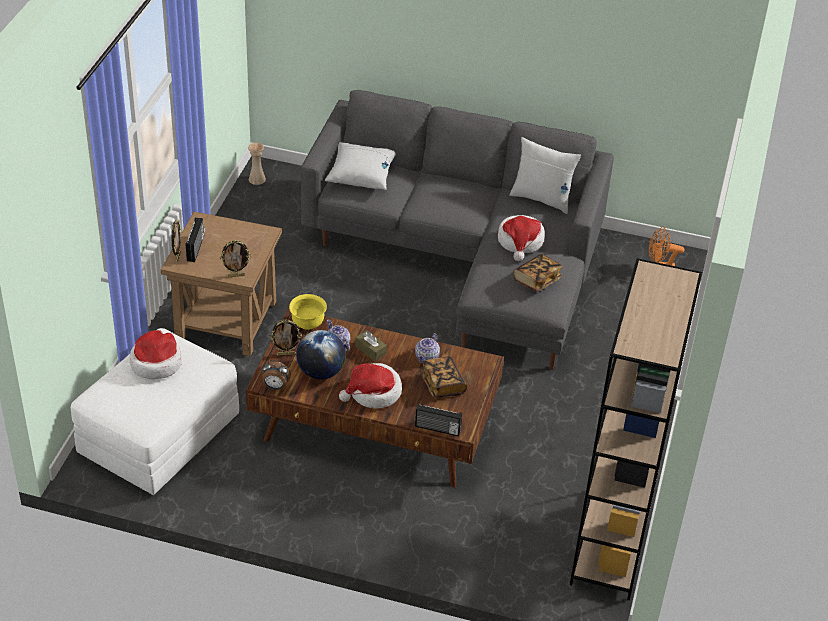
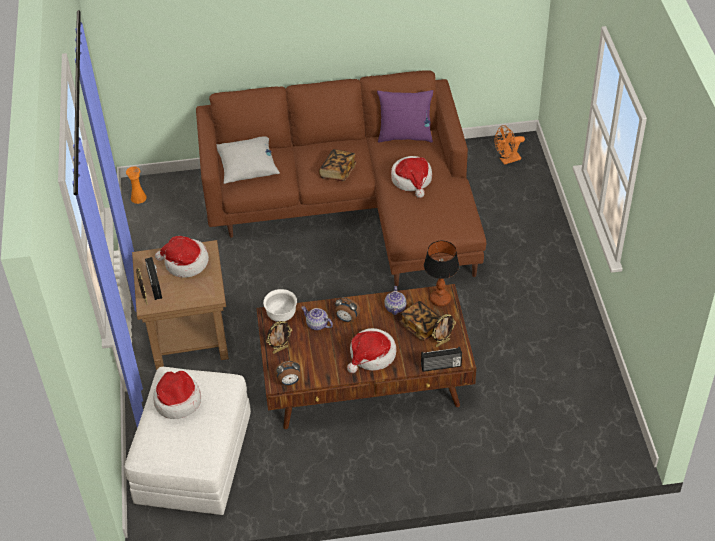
camera: 20 degrees left, 5 degrees up
(236, 275) = (205, 297): picture frame -> picture frame (442, 343)
(237, 238) = (185, 263): none -> hat
(257, 179) = (138, 198): beige vase -> orange vase
(308, 323) = (281, 315): yellow bowl -> white bowl
(321, 372) = (318, 354): globe -> none
(370, 350) = (347, 319): brown tissue box -> alarm clock
(466, 259) = (353, 206): grey sofa -> brown sofa
(479, 365) = (440, 299): none -> table lamp
(537, 280) = (444, 208): book -> book (338, 171)
(541, 199) = (405, 137): grey pillow -> purple pillow
(612, 543) = (604, 403): beige bookcase -> none

